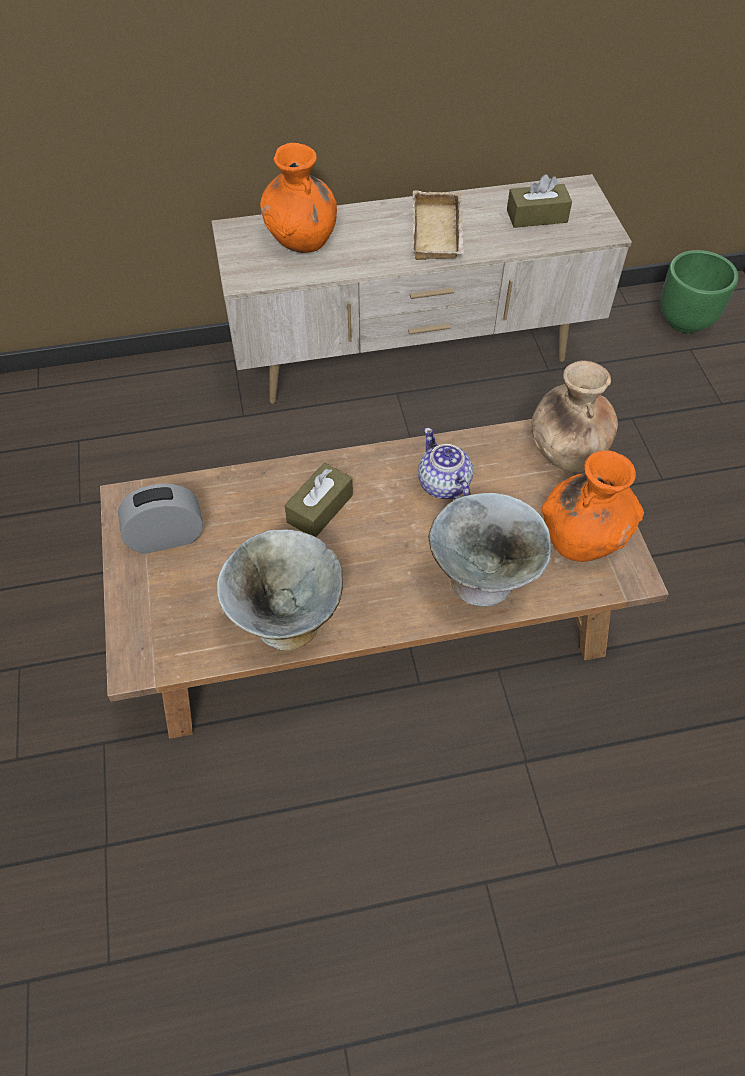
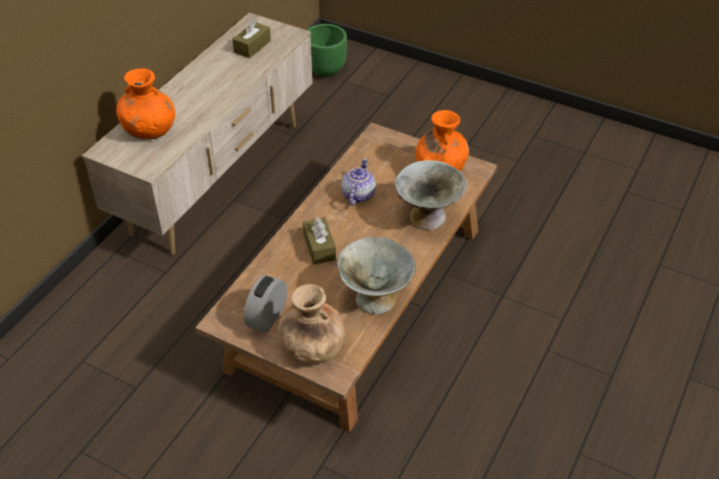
camera: 50 degrees left, 10 degrees down
(439, 233) = (217, 83): beige tray -> none
(443, 485) = (358, 195): teapot -> teapot turned 90 degrees clockwise
(566, 449) = (386, 143): brown vase -> brown vase (312, 348)

